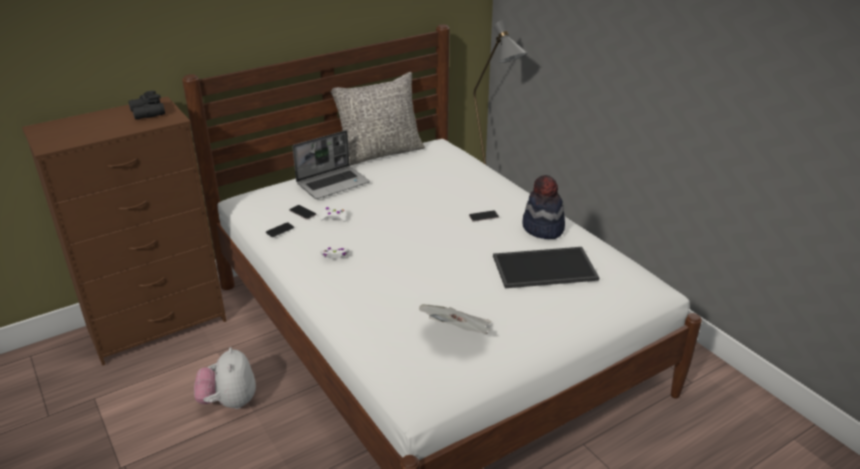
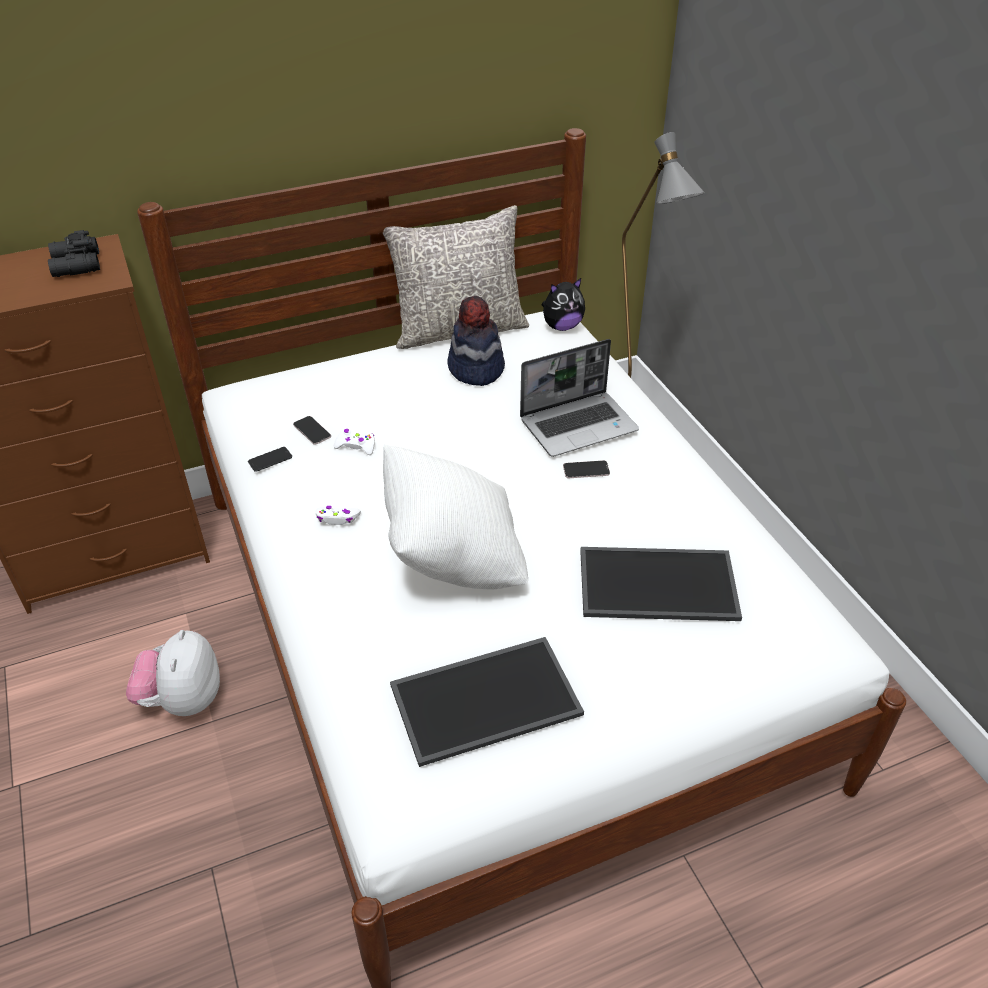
camera: 10 degrees right, 10 degrees up
(333, 183) = (372, 380): laptop -> laptop (579, 425)
(415, 267) = (454, 557): none -> white pillow
(445, 146) = (562, 326): none -> plush toy
(458, 334) = (486, 697): newspaper -> tray
(542, 228) = (675, 504): hat -> hat (475, 369)

